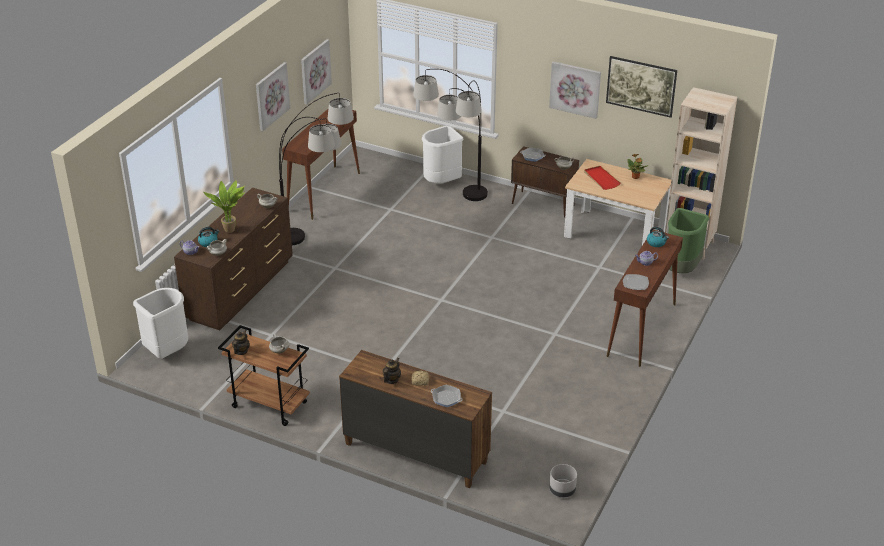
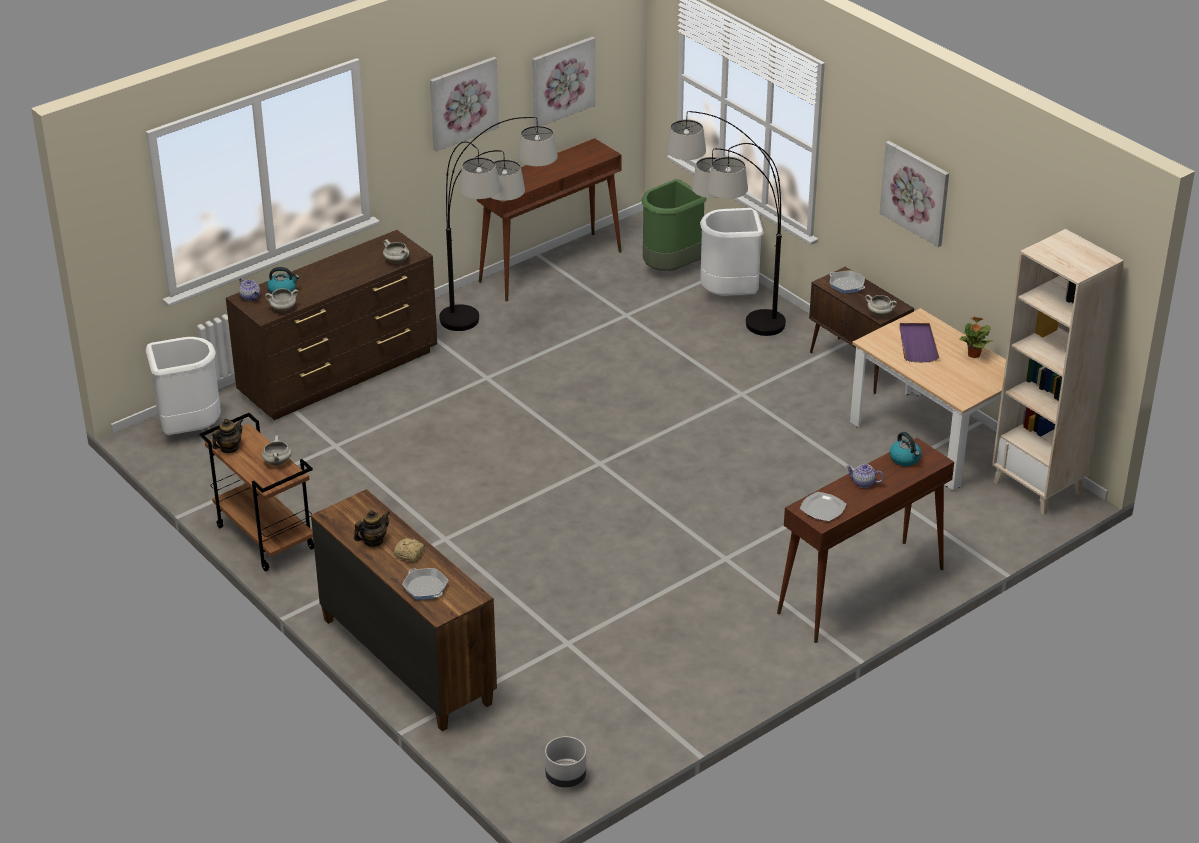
camera: 25 degrees right, 0 degrees up
(230, 229) = (324, 280): potted plant -> none
(601, 179) = (917, 344): red tray -> purple tray
(640, 97) = (997, 228): picture -> none
(681, 269) = (995, 520): green trash can -> green trash can (671, 268)

